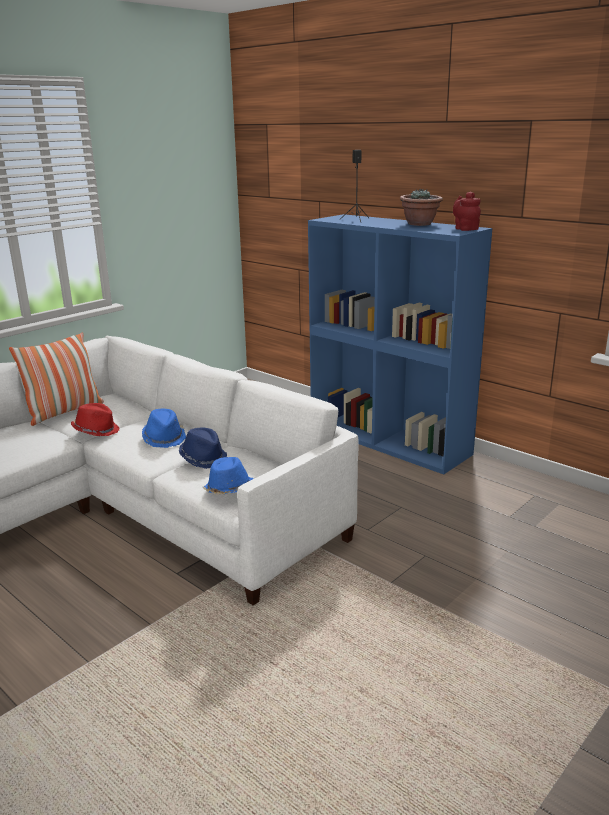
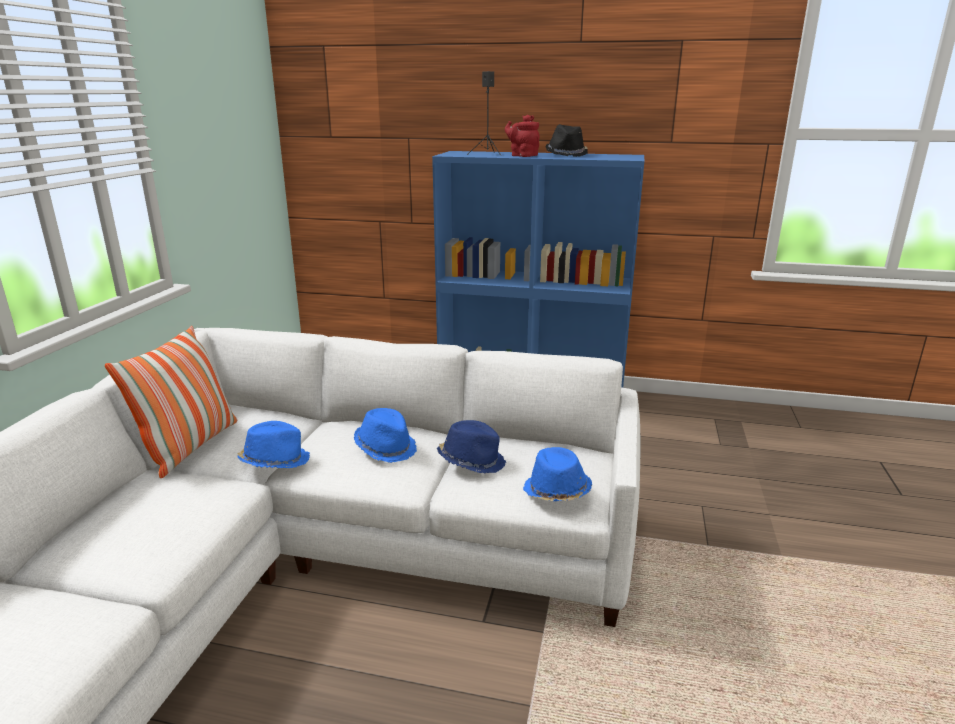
camera: 30 degrees left, 0 degrees up
(96, 431) = (275, 461): red hat -> blue hat
(420, 224) = (566, 154): potted plant -> black hat
(465, 229) = (625, 156): red teapot -> red teapot (522, 155)

